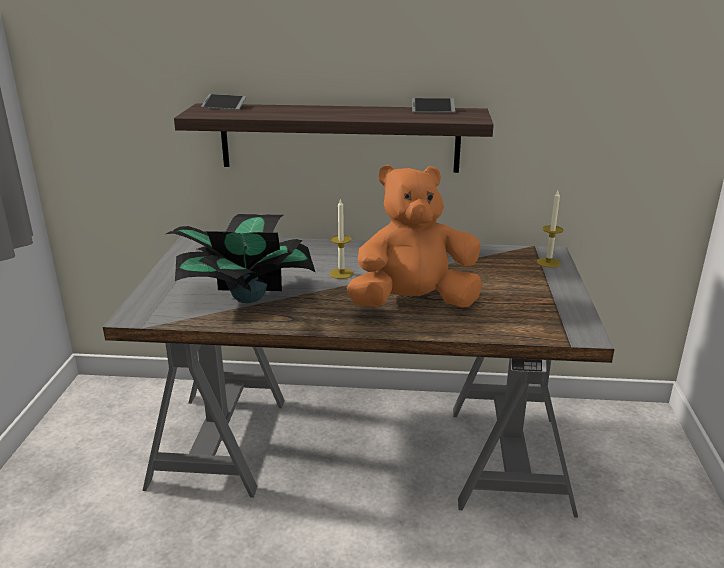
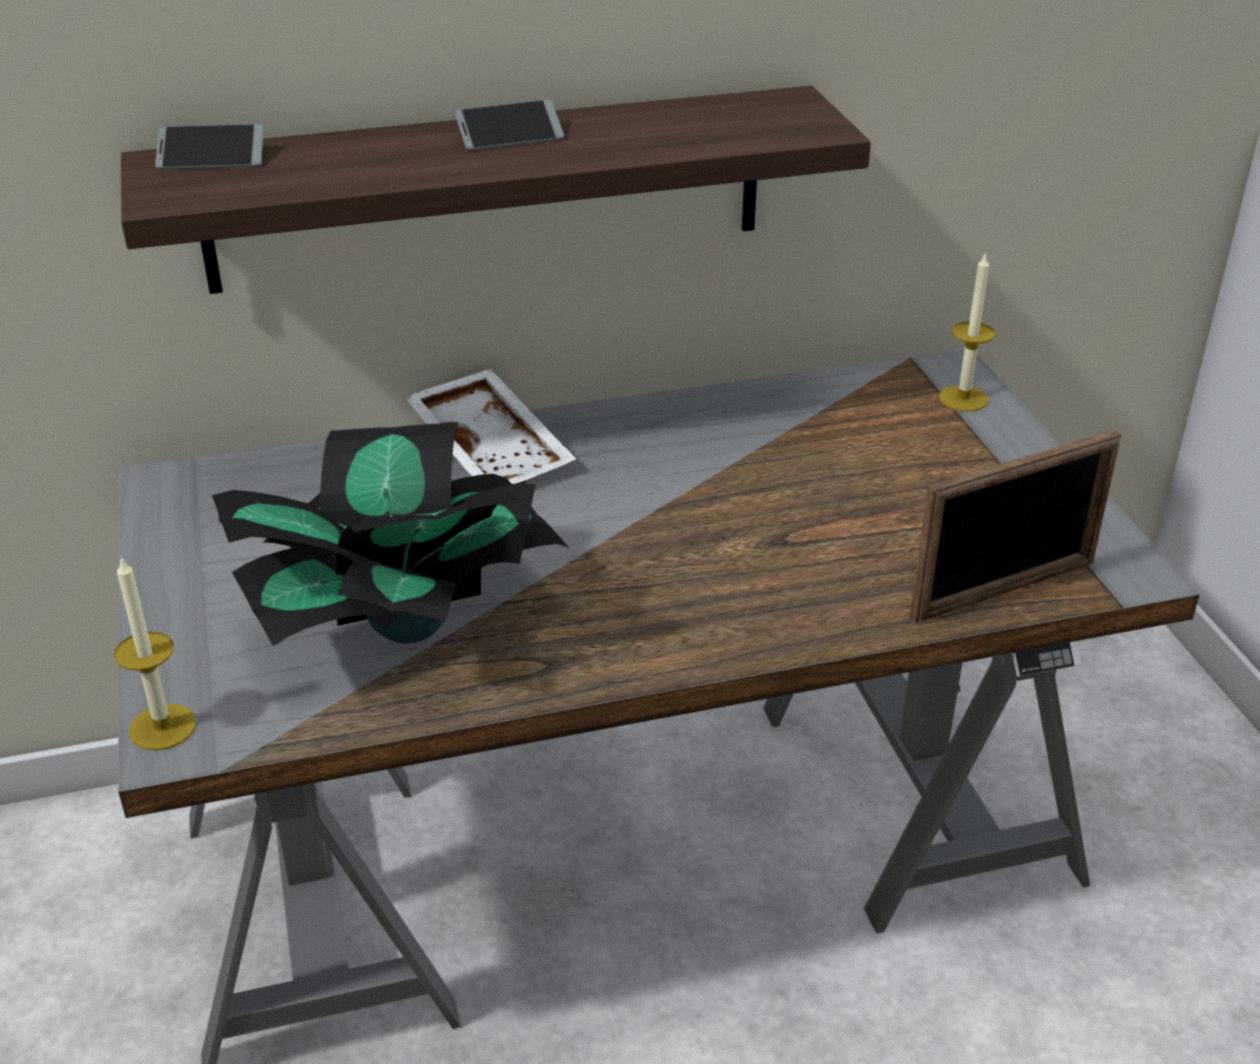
camera: 20 degrees left, 10 degrees up
(326, 249) = (493, 449): none -> white tray
(341, 273) = (570, 513): candle -> candle (162, 727)
(413, 303) = (771, 564): orange plush toy -> none
(433, 110) = (708, 109): phone -> phone (510, 136)
(515, 330) = (1004, 591): none -> picture frame

